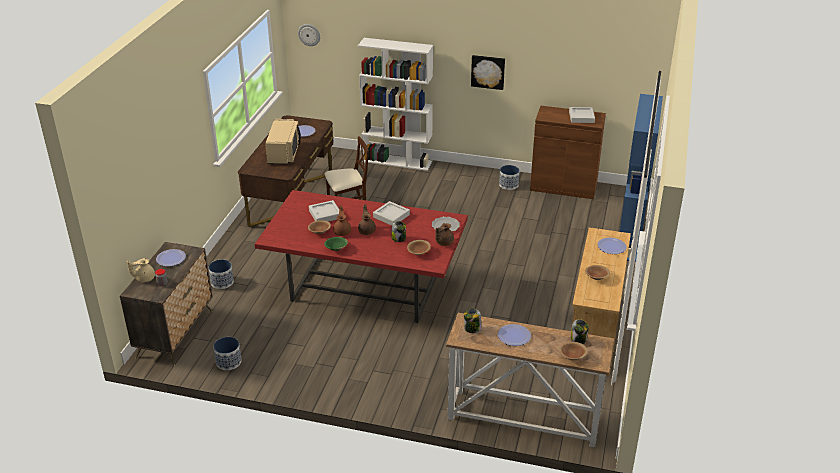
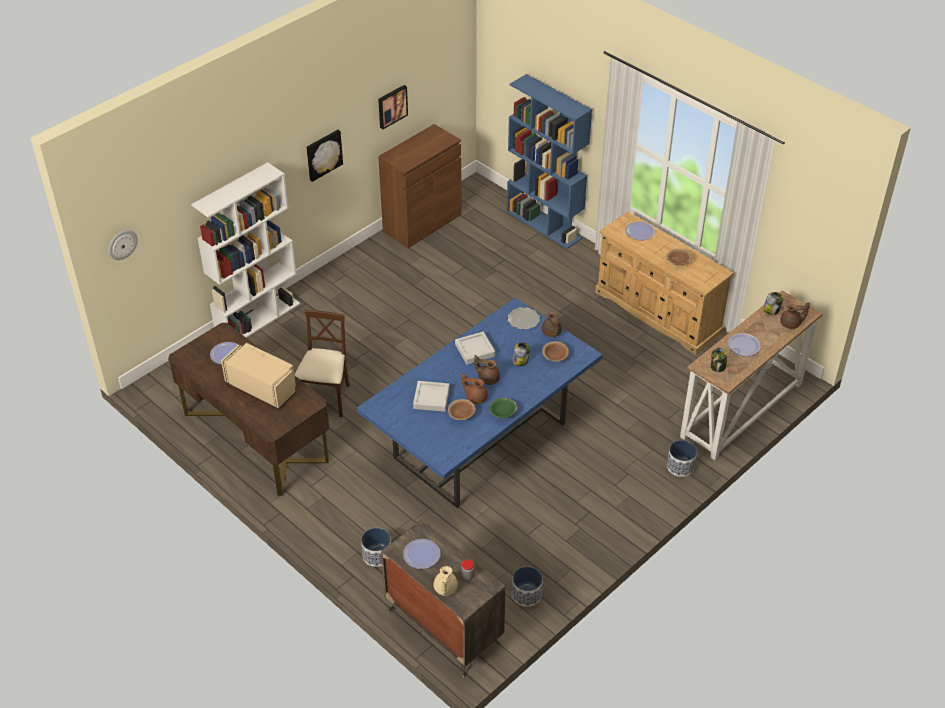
camera: 60 degrees left, 10 degrees up
(366, 289) = (481, 440): red dining table -> blue dining table
(508, 185) = (384, 257): planter -> planter (680, 466)
(563, 71) = (392, 106): none -> picture
(572, 356) = (791, 324): brown bowl -> brown teapot
(581, 117) = (428, 142): grey tray -> none

